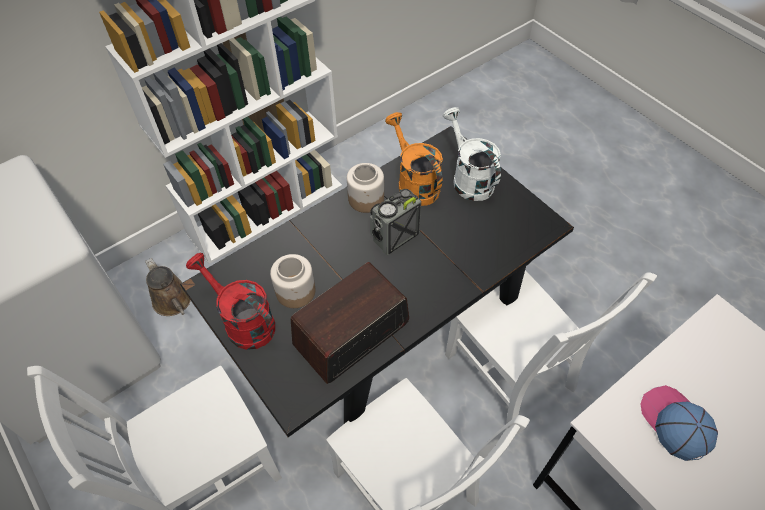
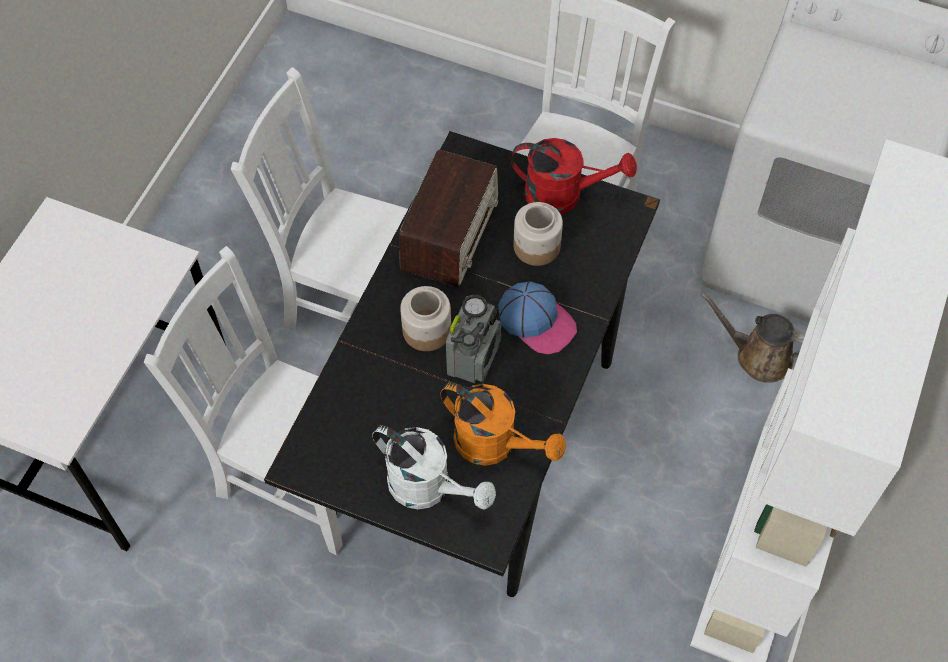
camera: 150 degrees right, 5 degrees up
(366, 198) = (539, 392): jar -> jar (426, 331)
(675, 423) = (97, 295): cap -> cap (537, 321)

